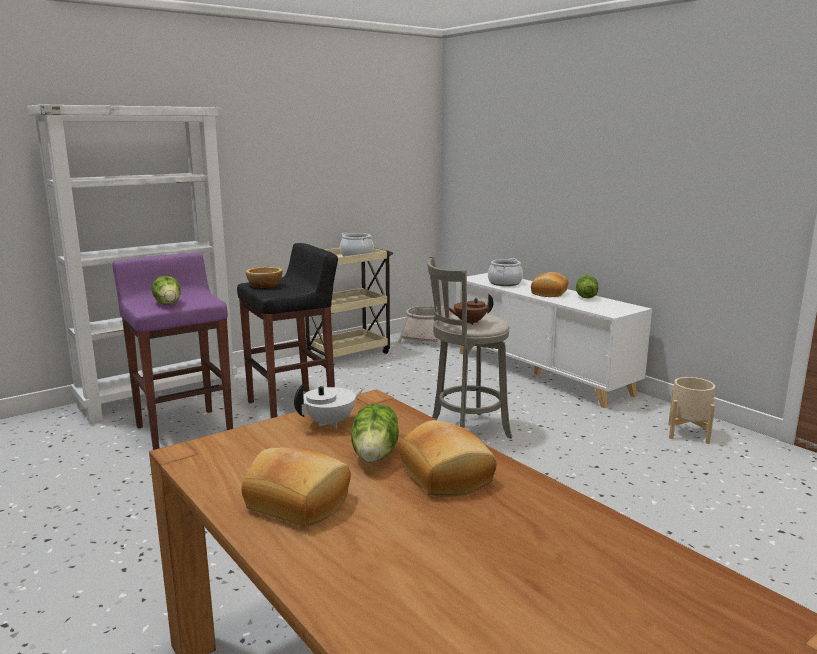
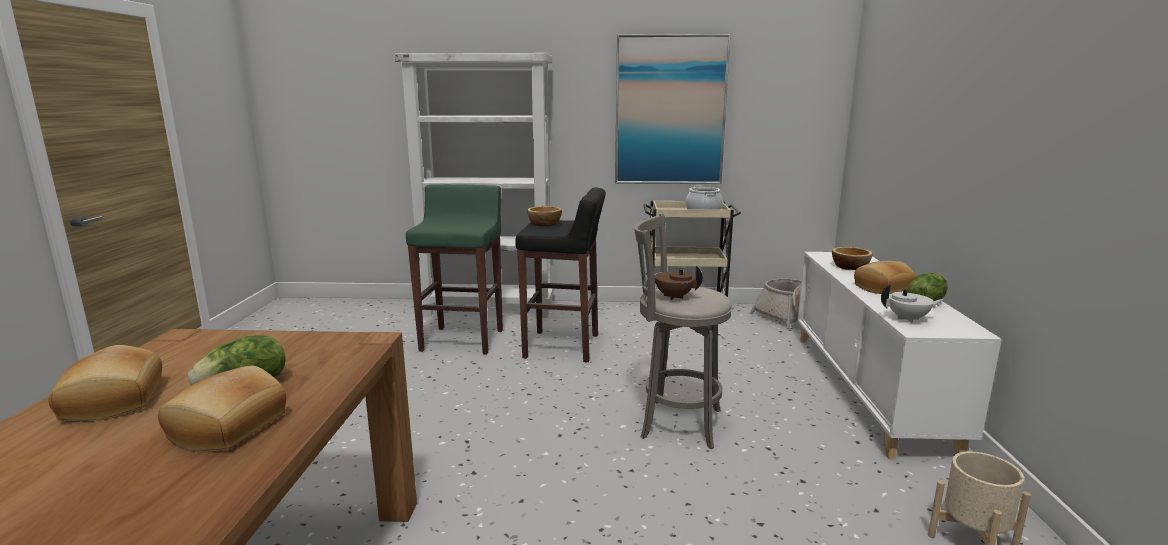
camera: 40 degrees right, 0 degrees up
(168, 303) = (444, 226): lettuce -> none
(184, 430) = (463, 340): purple stool -> green stool
(310, 163) = (670, 111): none -> picture
(330, 423) = (297, 348): white teapot -> white teapot (908, 319)
(504, 283) = (850, 267): cooking pot -> bowl

